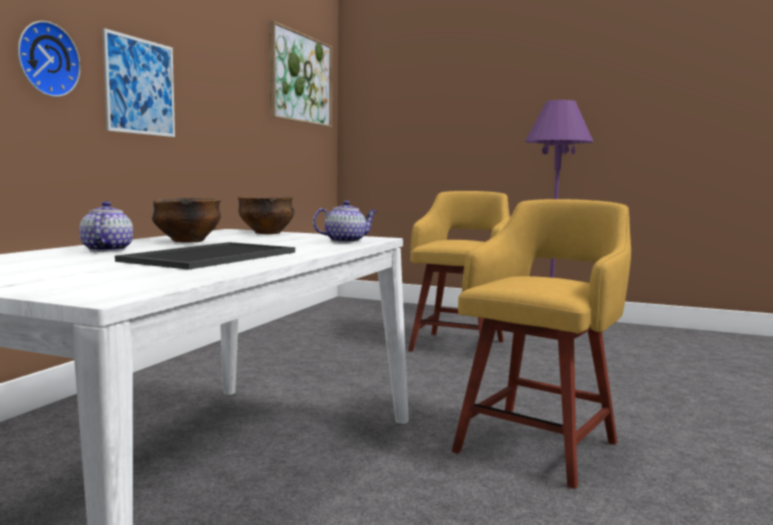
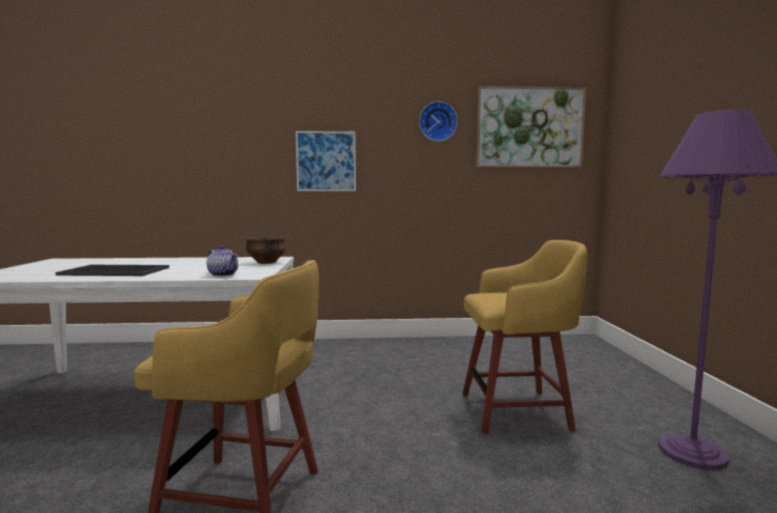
camera: 65 degrees right, 0 degrees up
(46, 59) = (255, 156): wall clock -> wall clock (437, 122)
(106, 250) = (143, 261): teapot -> none
(187, 241) = (196, 262): bowl -> none

